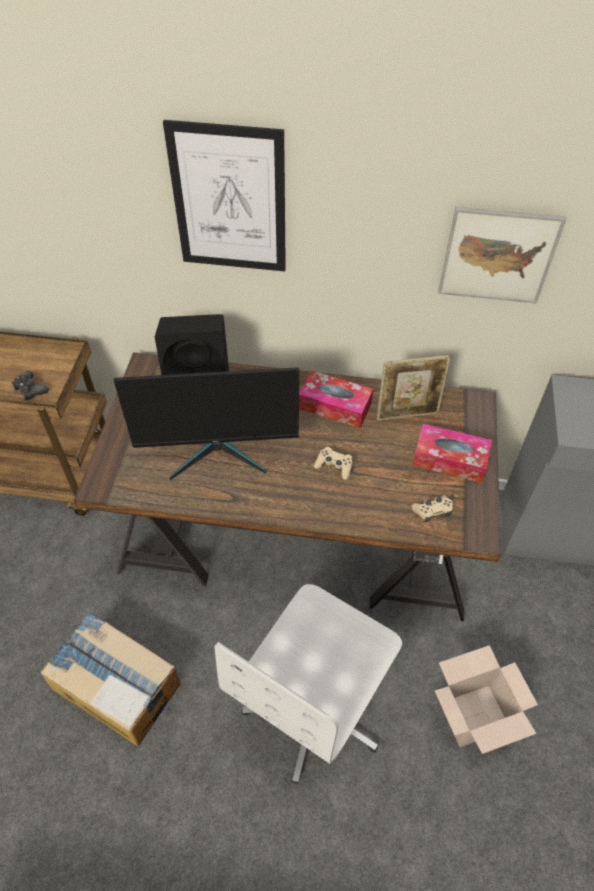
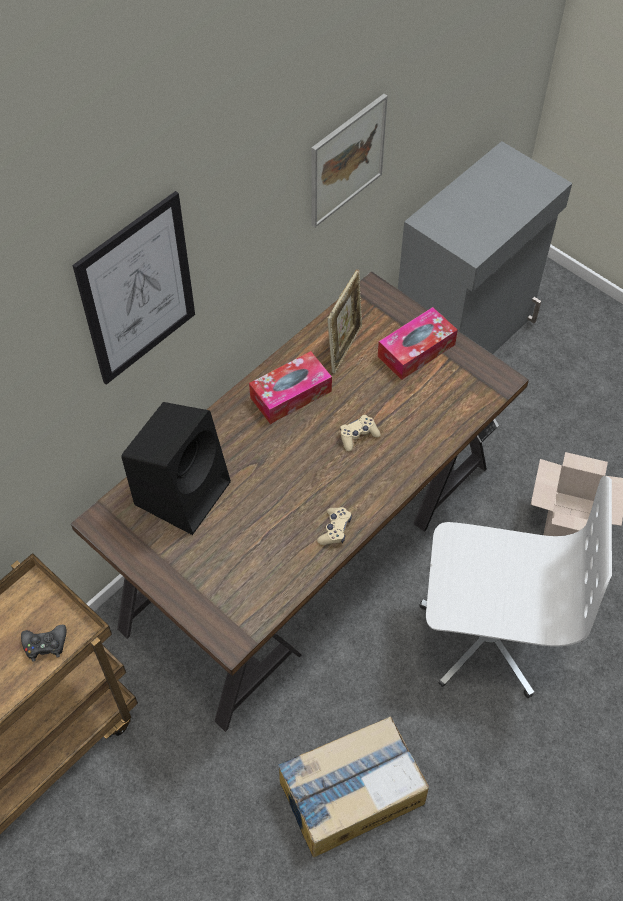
camera: 55 degrees left, 5 degrees up
(218, 452) = (269, 516): monitor -> none
(315, 709) = (487, 634): white office chair -> white office chair turned 60 degrees counterclockwise
(432, 511) = (457, 396): beige game controller -> beige game controller (335, 529)

